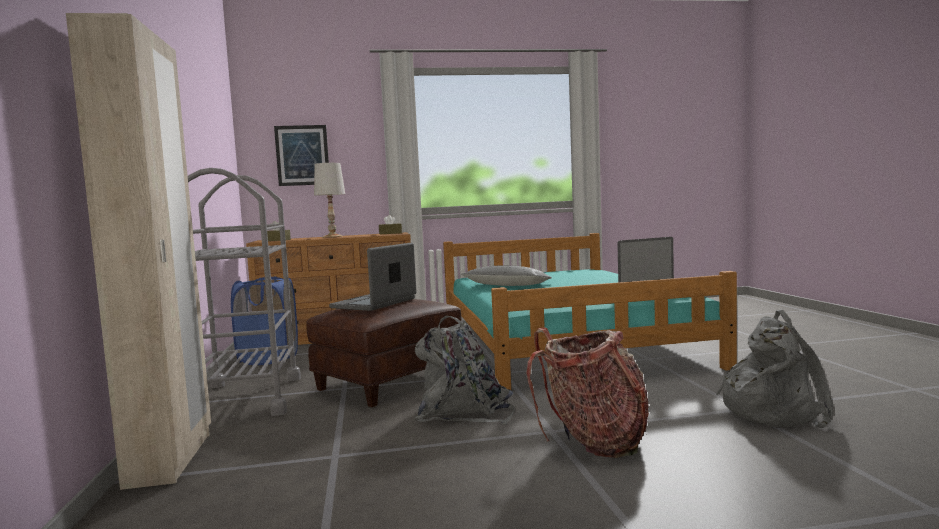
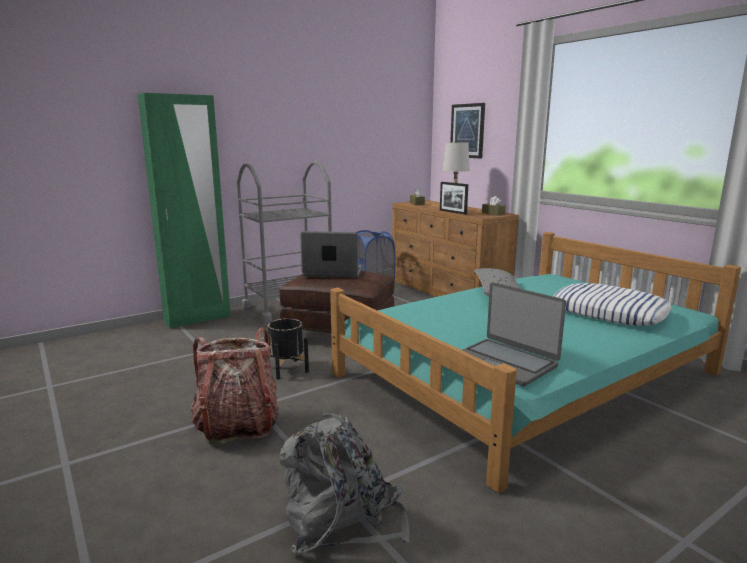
camera: 65 degrees right, 10 degrees up
(171, 459) = (197, 319): beige wardrobe -> green wardrobe
(357, 236) = (453, 212): none -> picture frame
(463, 411) = (287, 369): grey backpack -> black planter
(576, 275) = (609, 312): none -> pillow

